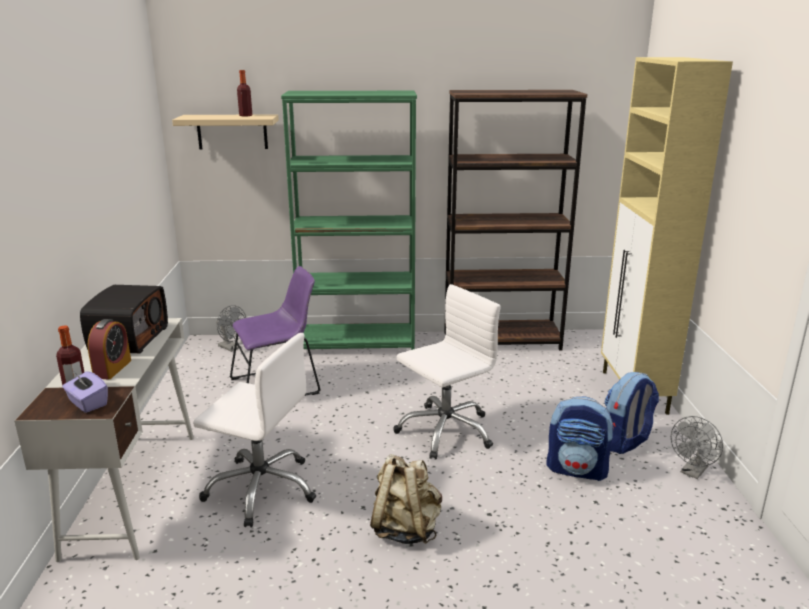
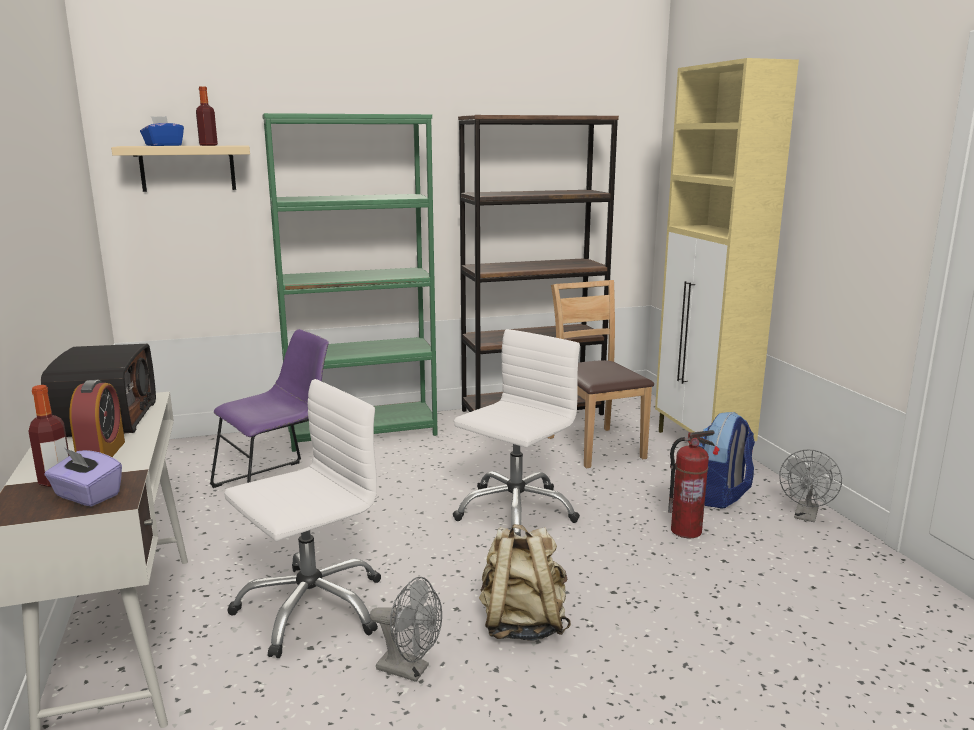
camera: 15 degrees left, 5 degrees down
(212, 116) = (163, 145): none -> blue tissue box
(232, 348) = (197, 452): grey fan -> grey fan (410, 670)
(262, 488) = (311, 607): white office chair -> white office chair turned 45 degrees counterclockwise
(539, 380) = (595, 446): none -> brown chair
(577, 470) = (686, 531): backpack -> fire extinguisher

